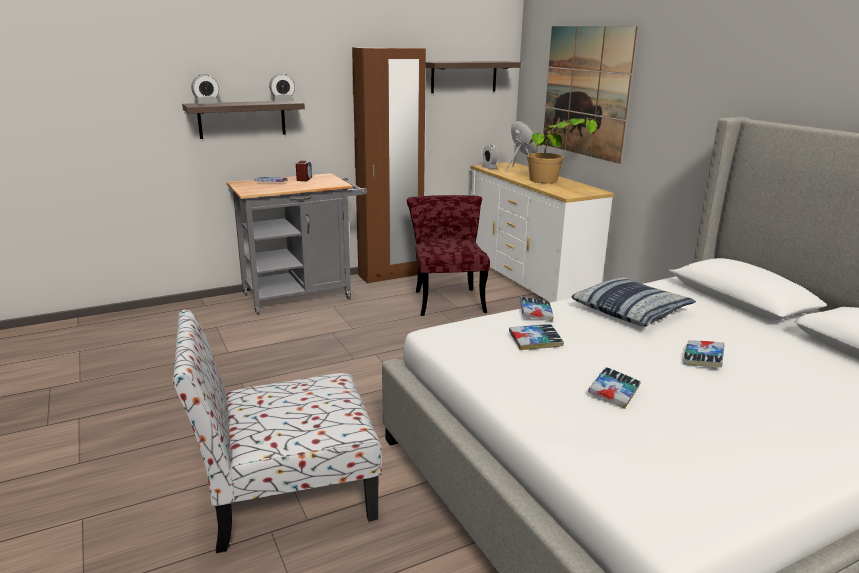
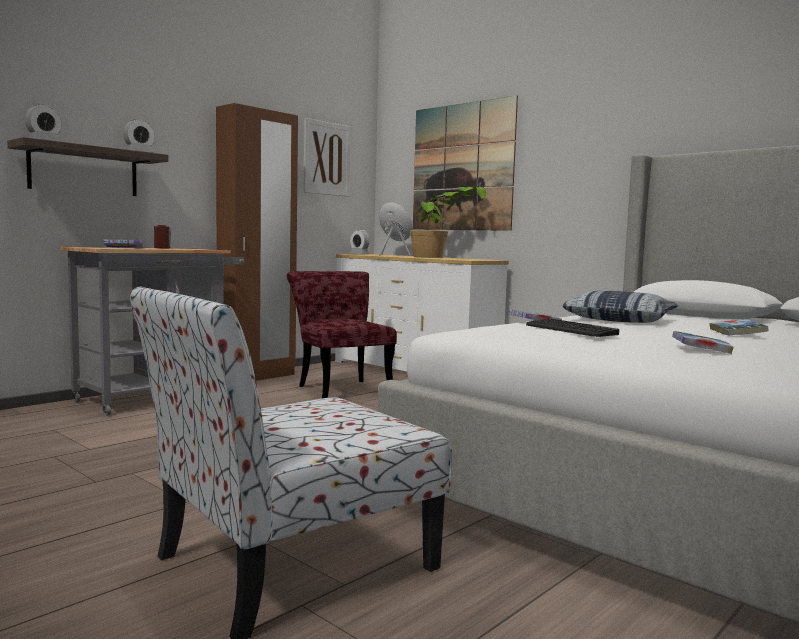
camera: 20 degrees left, 15 degrees down
(464, 76) = (326, 158): shelf -> picture
(535, 341) = (569, 329): book -> keyboard

